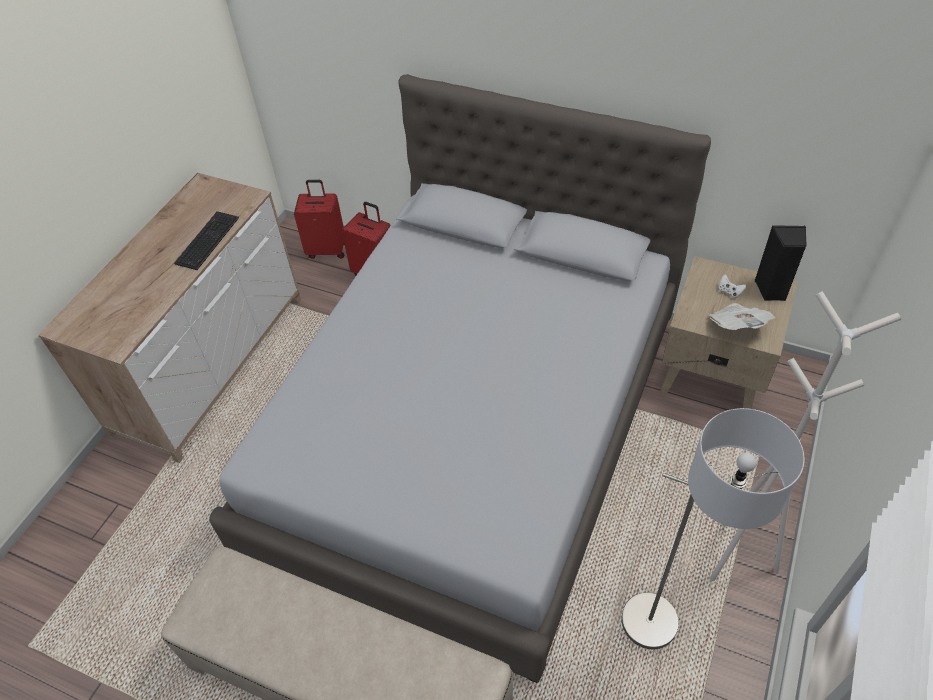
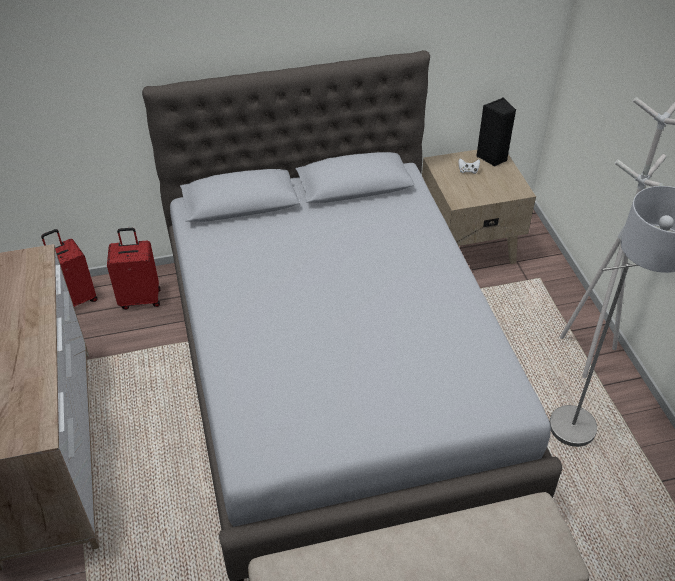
camera: 40 degrees left, 5 degrees down
(207, 239) = (32, 308): keyboard -> none
(737, 326) = (493, 190): newspaper -> none

